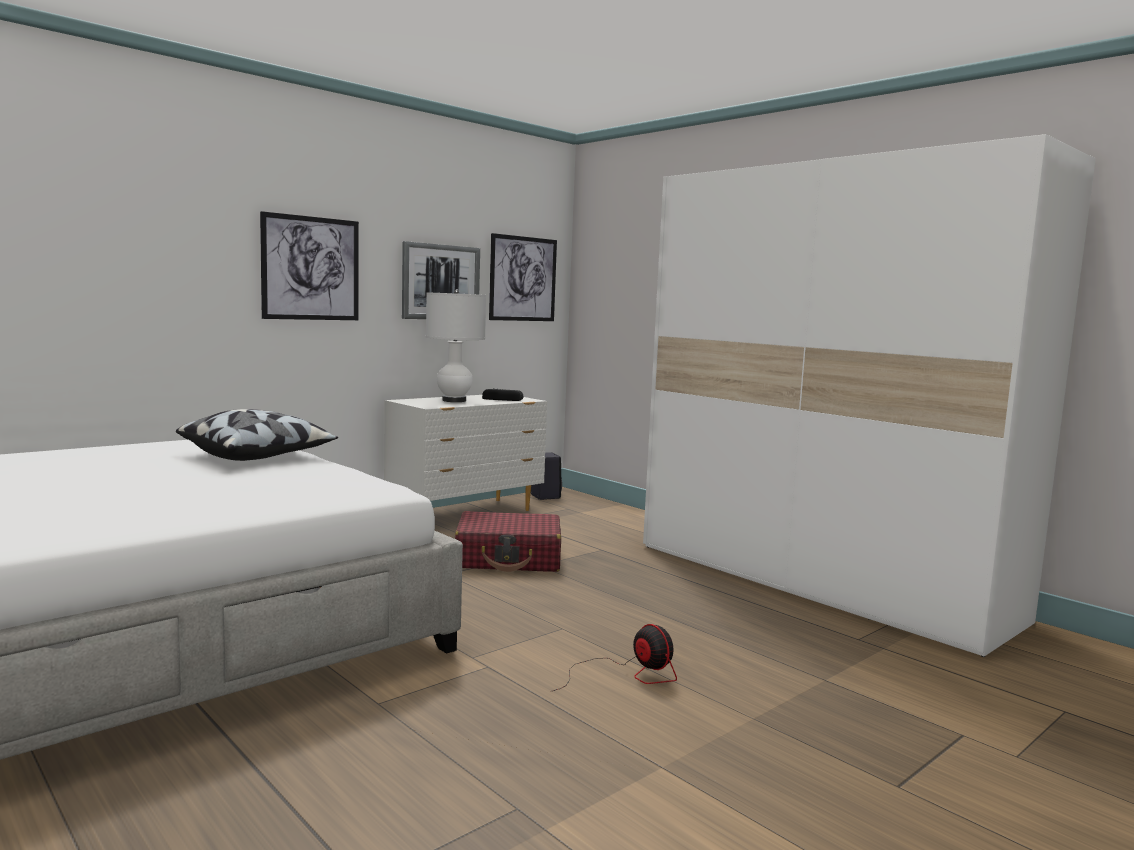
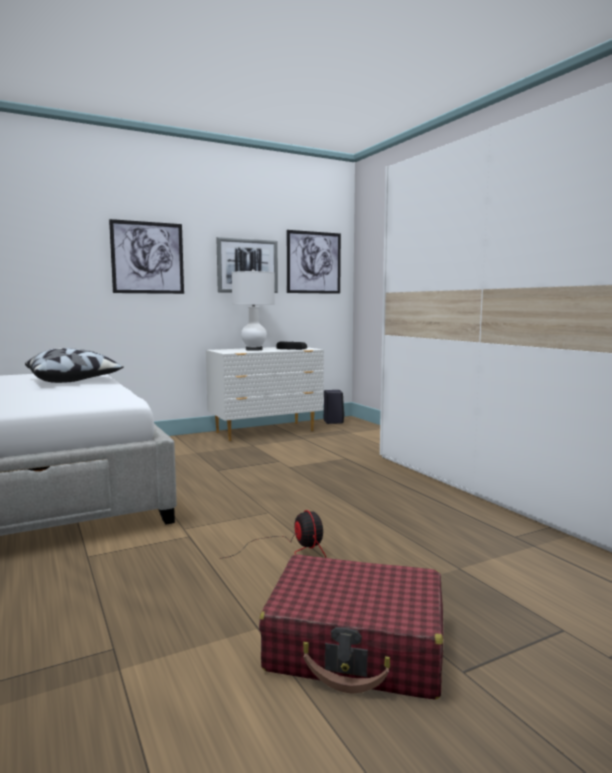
camera: 15 degrees right, 0 degrees up
(509, 558) = (271, 462): red suitcase -> red suitcase (357, 646)

